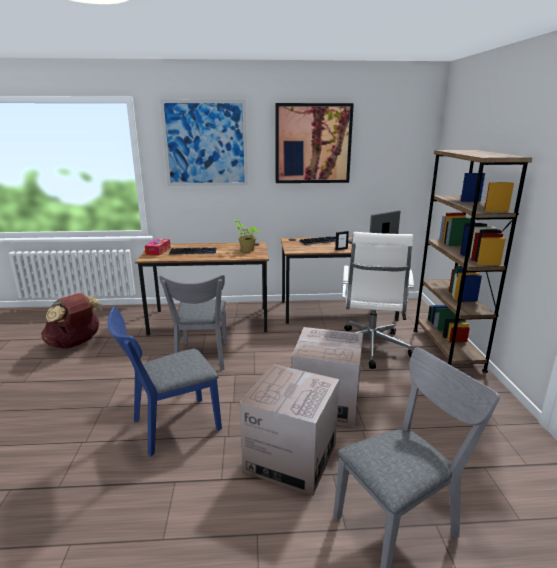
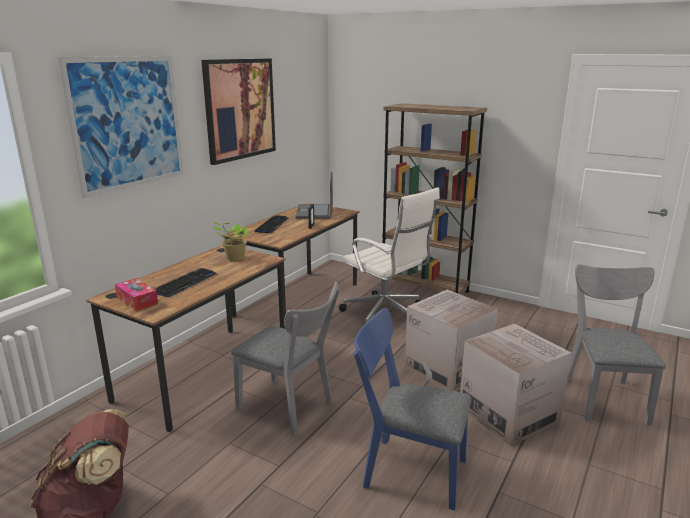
camera: 55 degrees left, 0 degrees up
(170, 427) = (407, 470): blue chair -> blue chair turned 105 degrees clockwise

